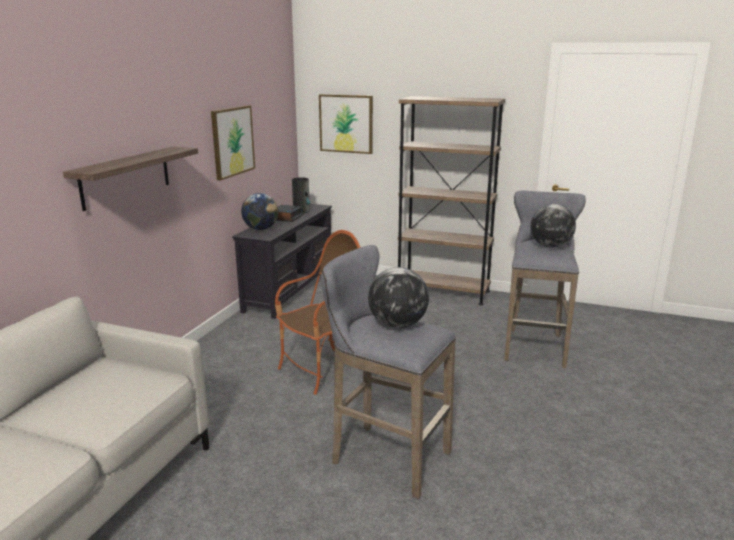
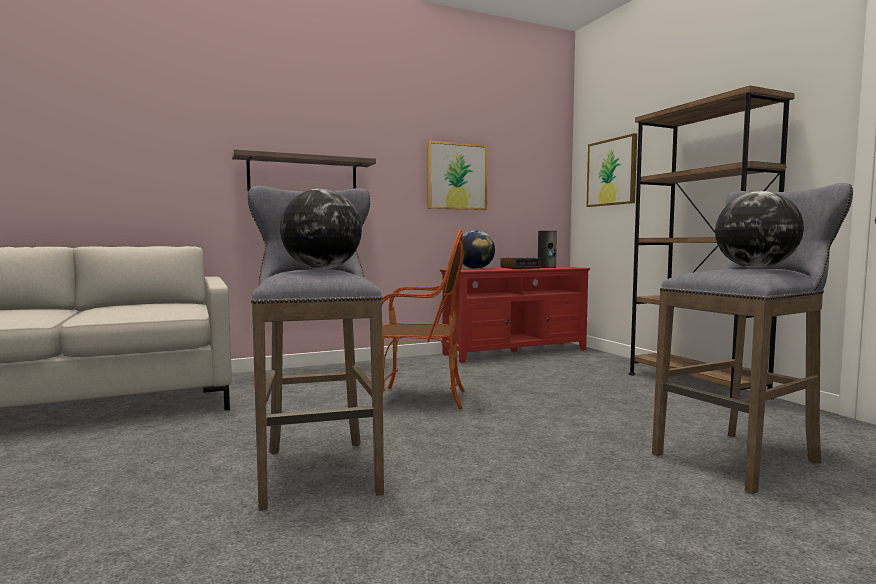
camera: 45 degrees right, 15 degrees down
(289, 291) = (515, 352): black tv stand -> red tv stand

